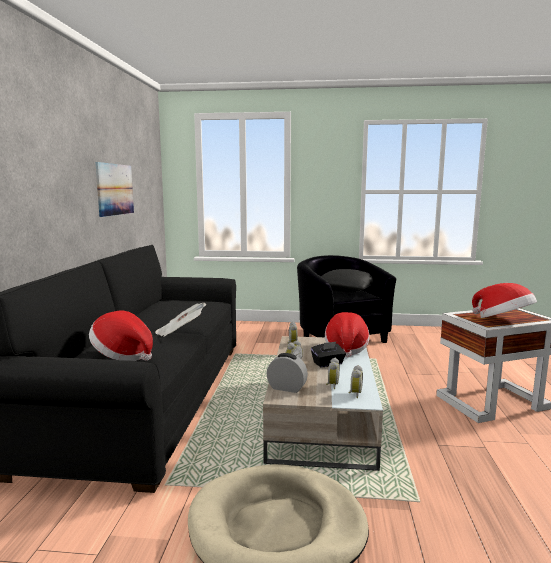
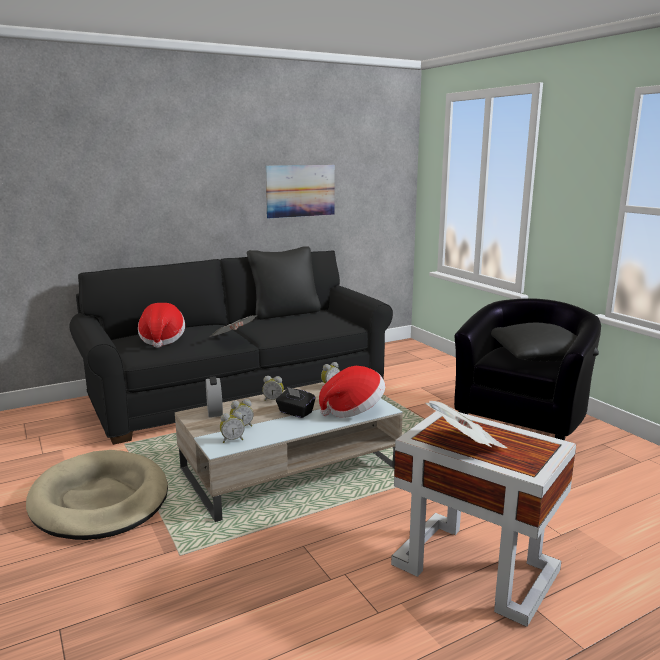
camera: 55 degrees right, 5 degrees up
(150, 308) = (285, 313): none -> black pillow
(503, 320) = (464, 444): hat -> newspaper

